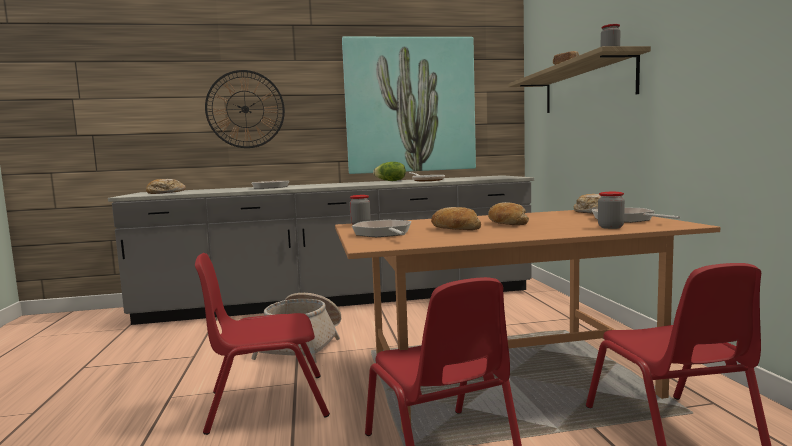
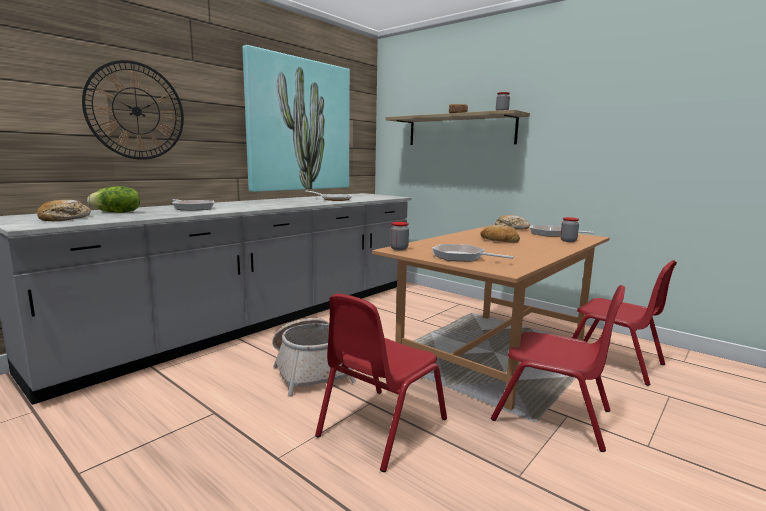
camera: 40 degrees left, 5 degrees up
(390, 181) = (294, 199): lettuce -> lettuce (117, 213)
(454, 229) = (489, 248): bread -> none

